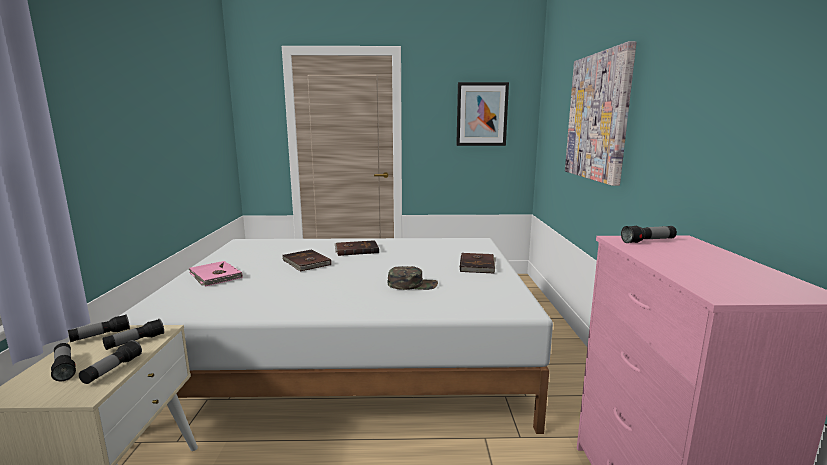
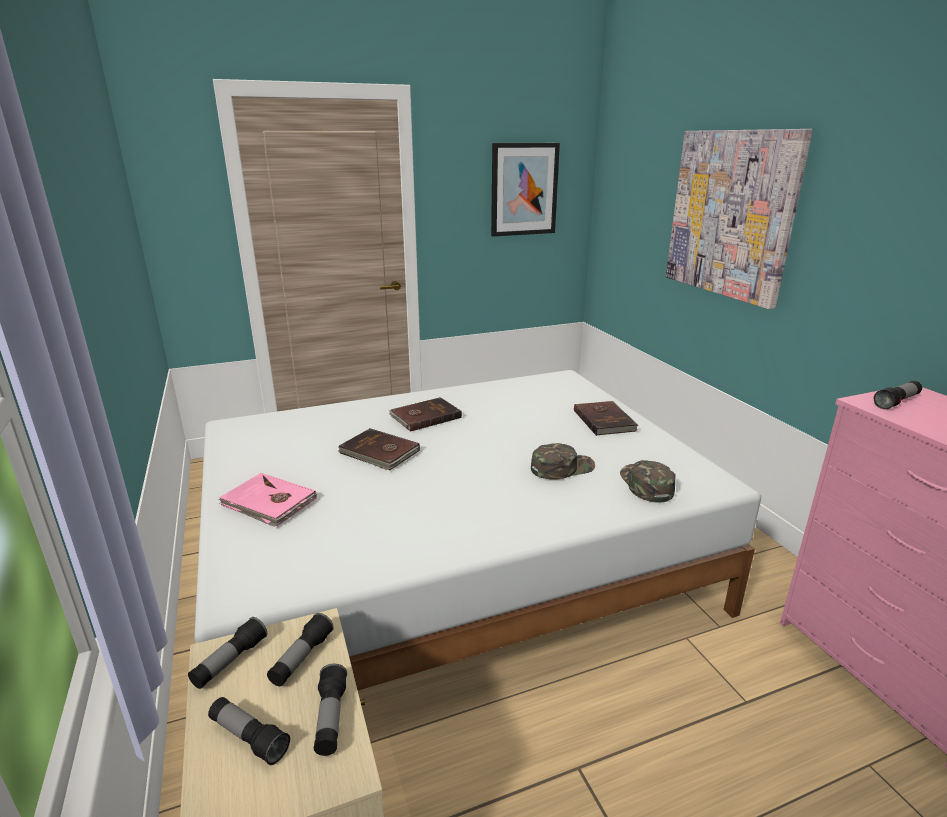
camera: 20 degrees left, 10 degrees up
(461, 301) = (645, 484): none -> green cap

